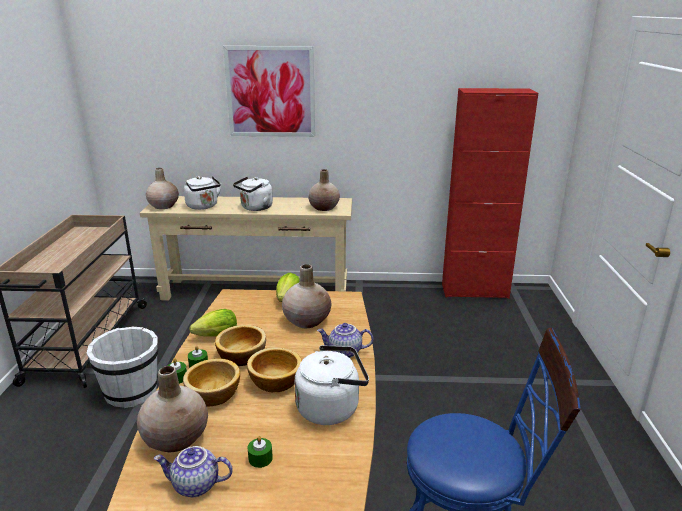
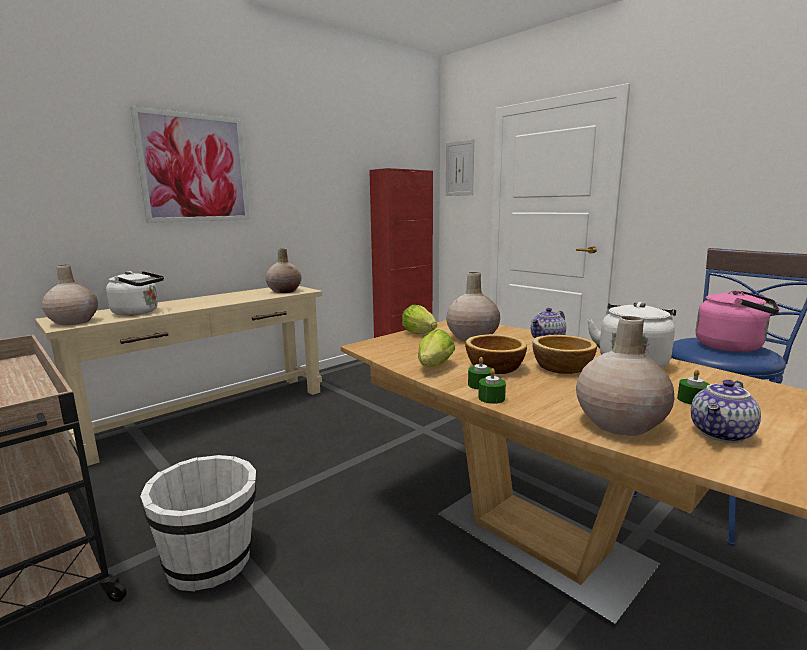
camera: 45 degrees left, 10 degrees down
(214, 395) = (552, 391): bowl -> none
(255, 208) = (211, 303): white kettle -> none
(467, 450) = (733, 347): none -> pink kettle
(594, 87) = (459, 168): none -> picture

